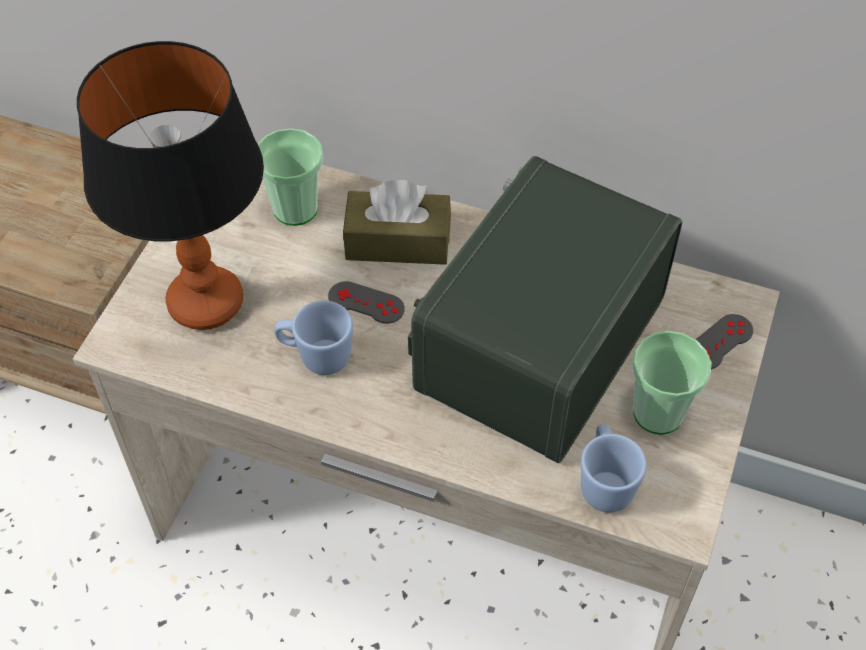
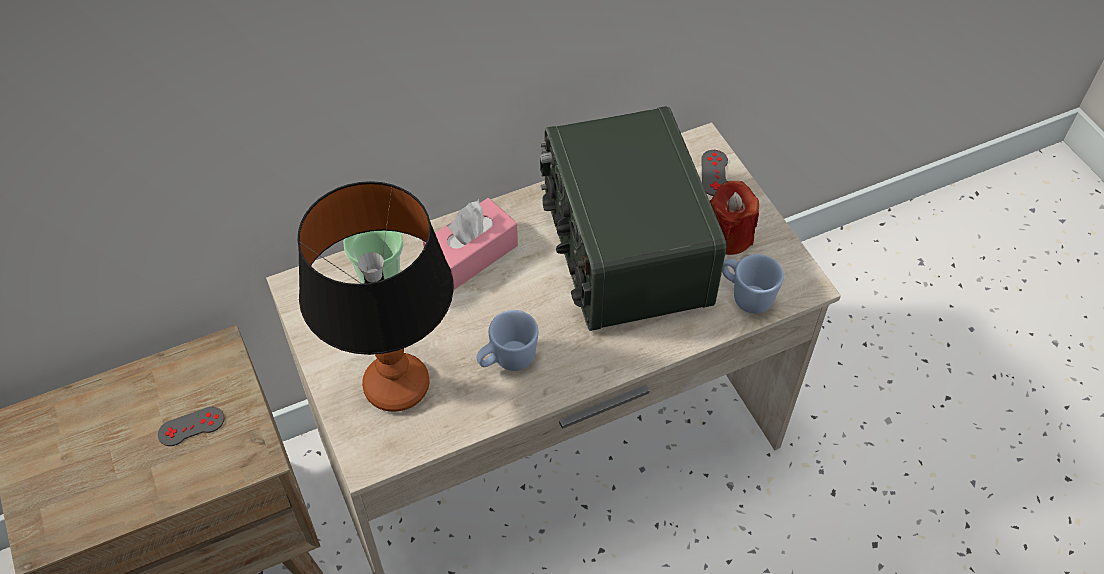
camera: 45 degrees left, 0 degrees up
(366, 303) = (498, 305): grey game controller -> grey game controller (191, 426)
(398, 242) = (472, 254): brown tissue box -> pink tissue box
(658, 413) = (728, 237): cup -> red candle

